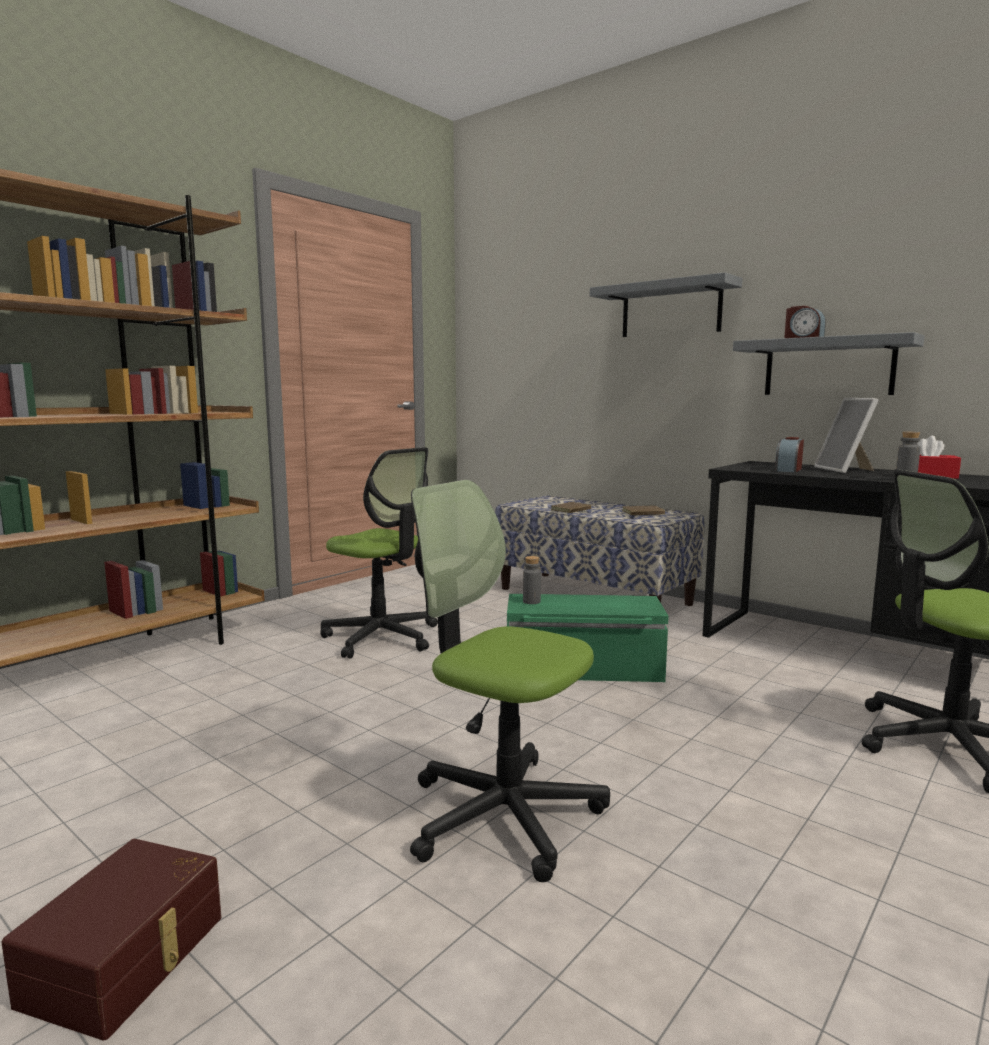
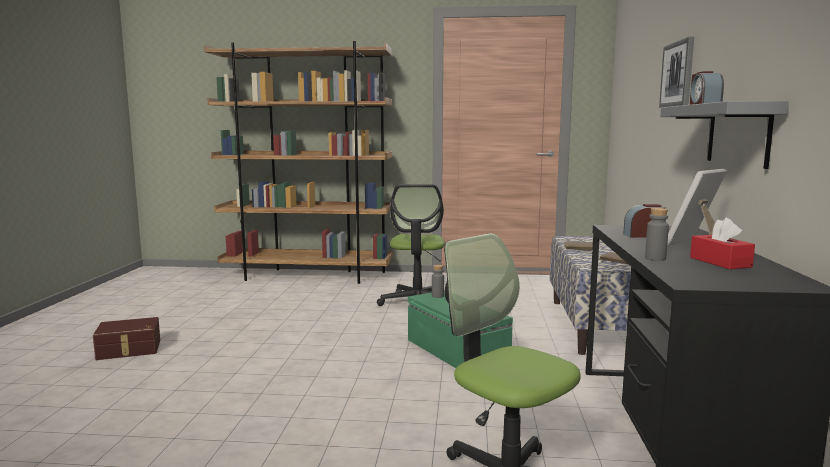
camera: 55 degrees right, 0 degrees up
(503, 814) = (260, 375): office chair -> none
(671, 309) = (678, 74): grey shelf -> picture

